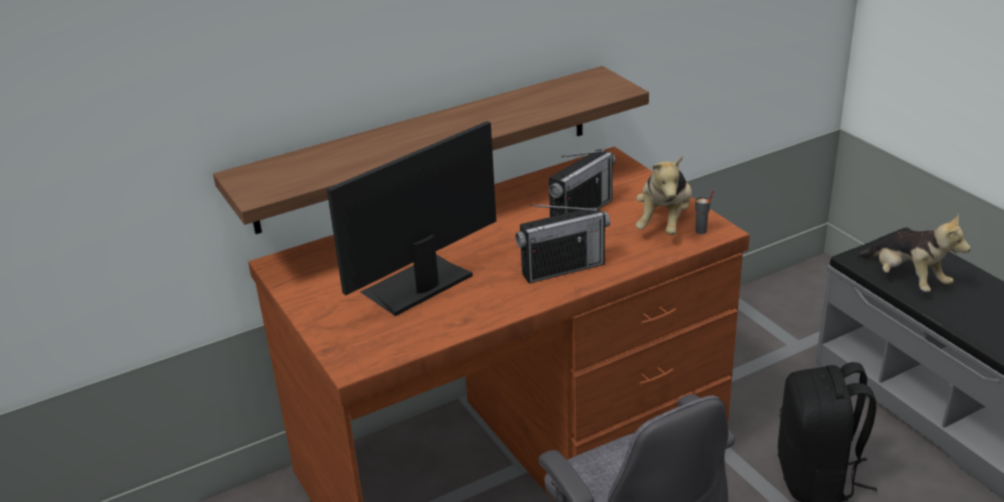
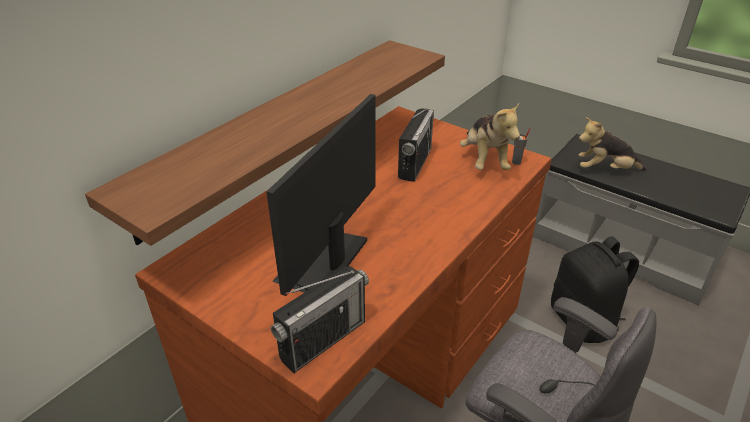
camera: 25 degrees left, 5 degrees up
(562, 268) = (438, 216): radio -> radio (323, 340)
(907, 280) = (605, 170): plush toy -> plush toy turned 150 degrees clockwise

